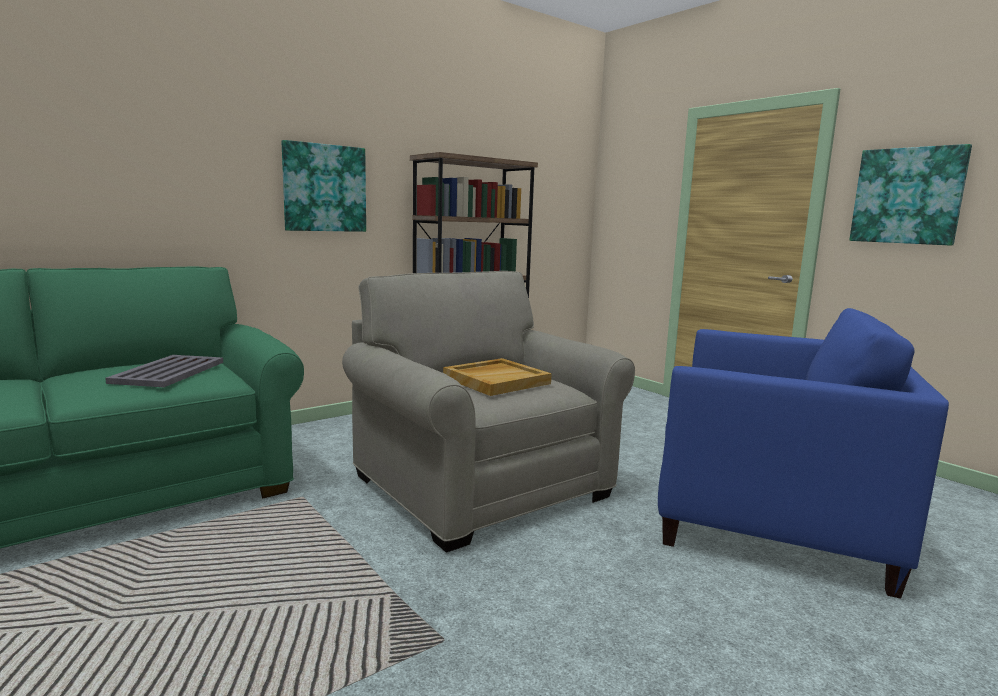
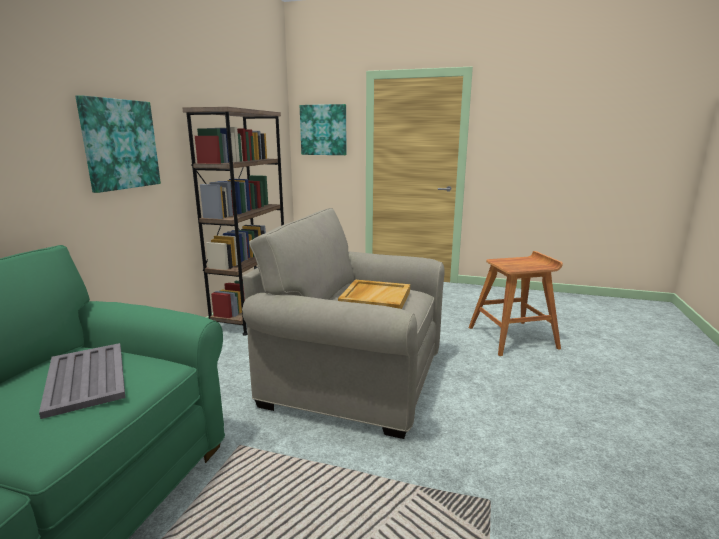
camera: 35 degrees left, 5 degrees up
(770, 515) = (513, 337): blue armchair -> brown stool
(907, 196) = (516, 136): picture -> picture (323, 130)

